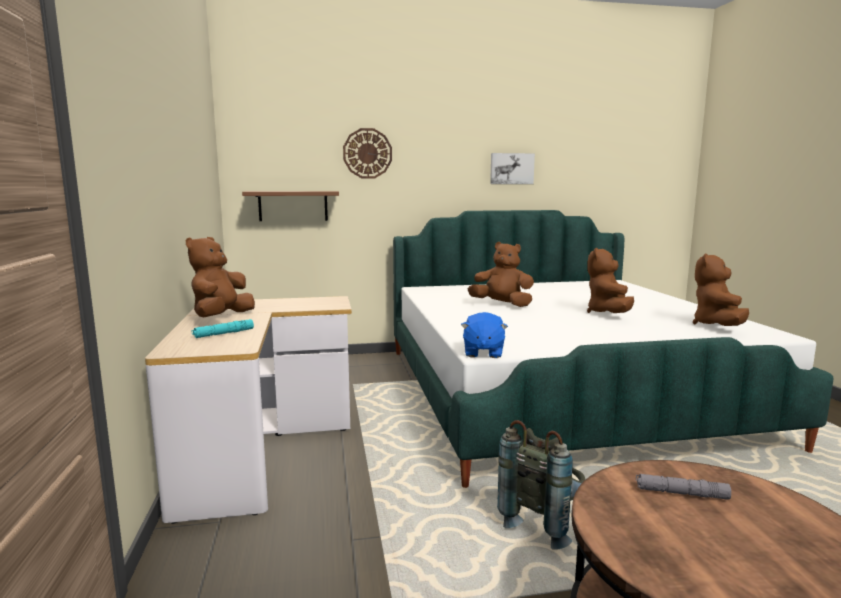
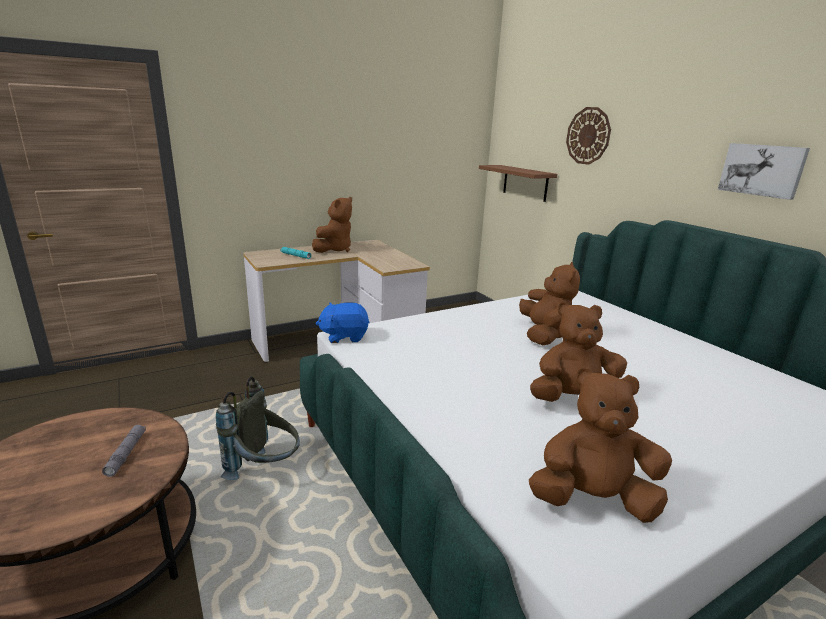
camera: 70 degrees right, 10 degrees up
(221, 317) = (334, 249): brown plush toy -> brown plush toy turned 120 degrees clockwise

